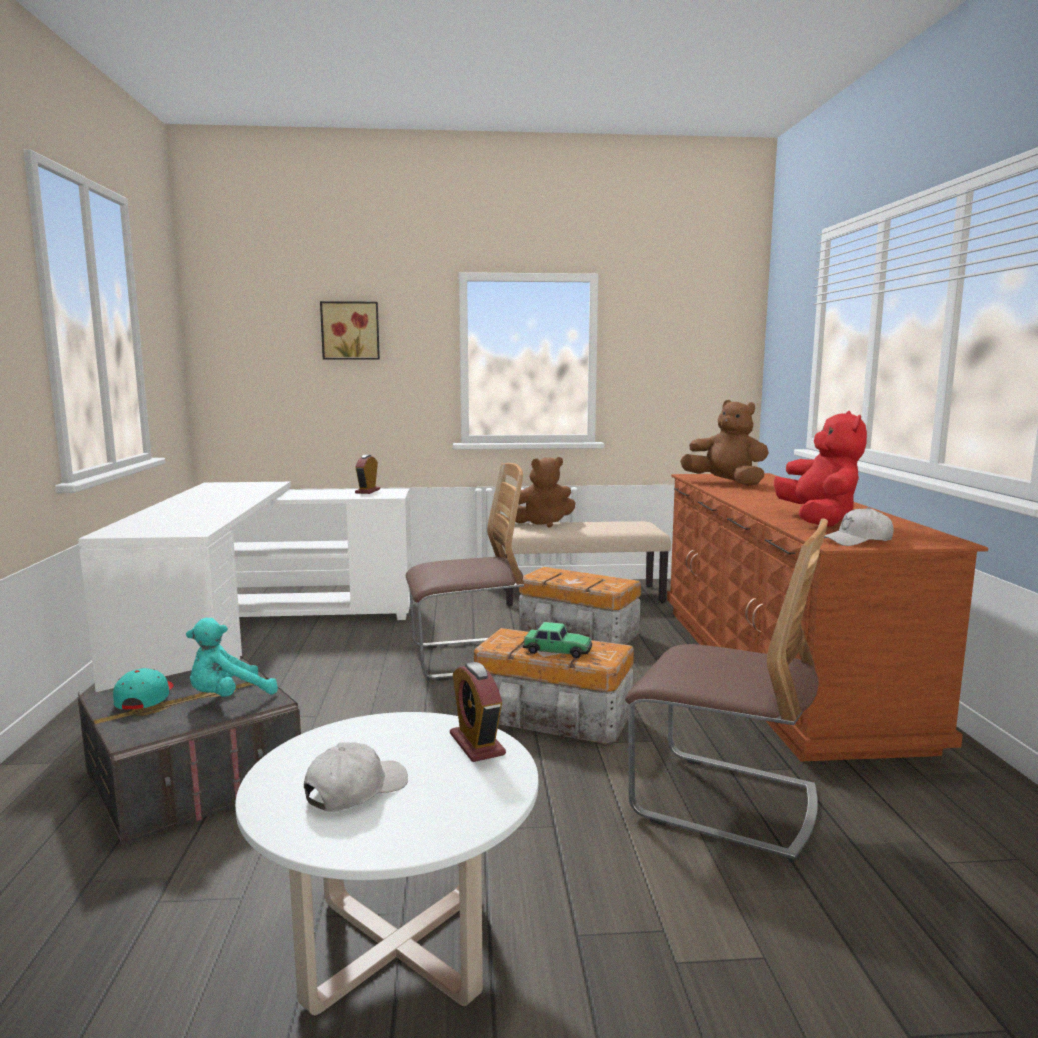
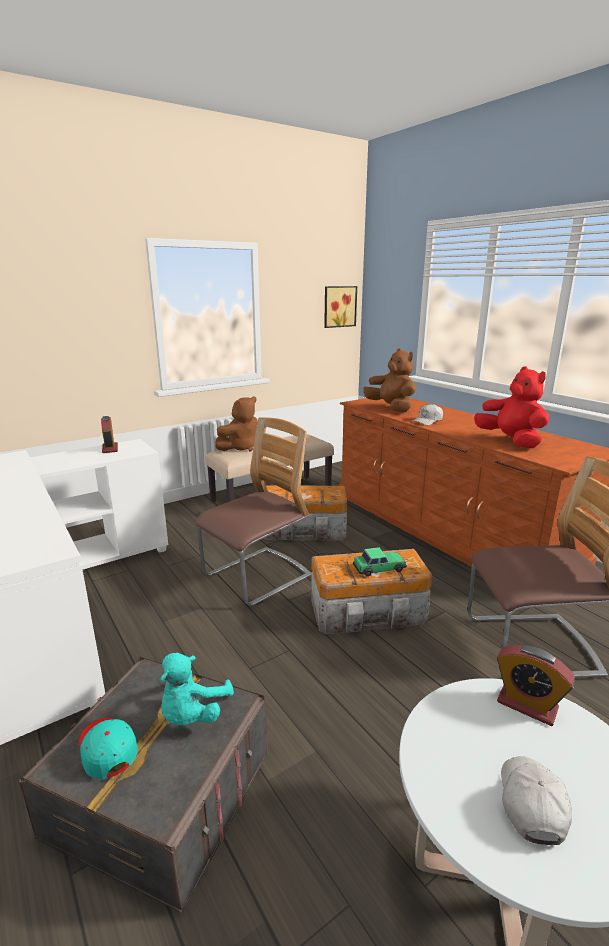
camera: 30 degrees left, 10 degrees up
(350, 330) = (48, 294): picture -> picture (339, 306)
(726, 483) = (391, 408): brown plush toy -> brown plush toy turned 45 degrees clockwise
(858, 541) = (566, 459): white cap -> white cap (428, 421)

